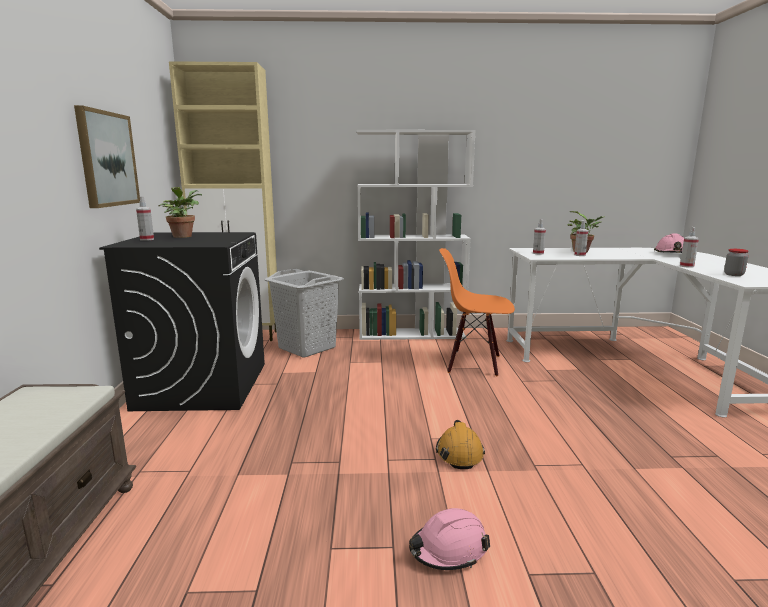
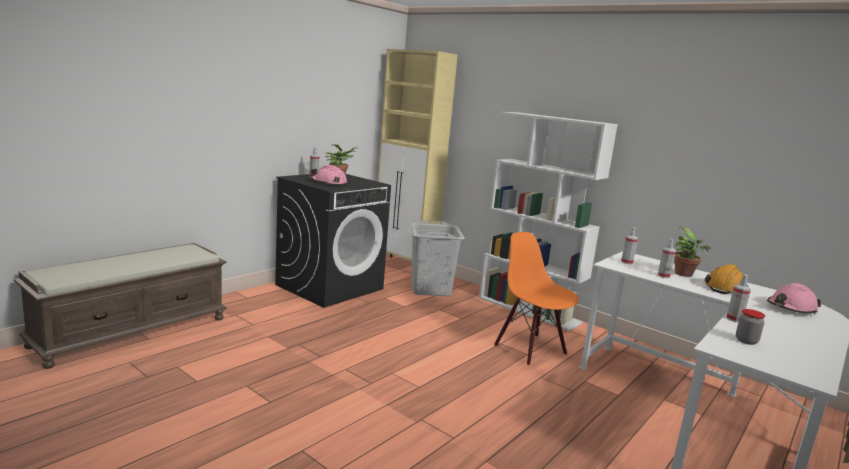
camera: 40 degrees right, 0 degrees up
(107, 159) = (303, 120): picture -> none
(448, 549) = (289, 418): pink hard hat -> pink hard hat (329, 183)
(459, 453) = (391, 388): orange hard hat -> orange hard hat (725, 288)

